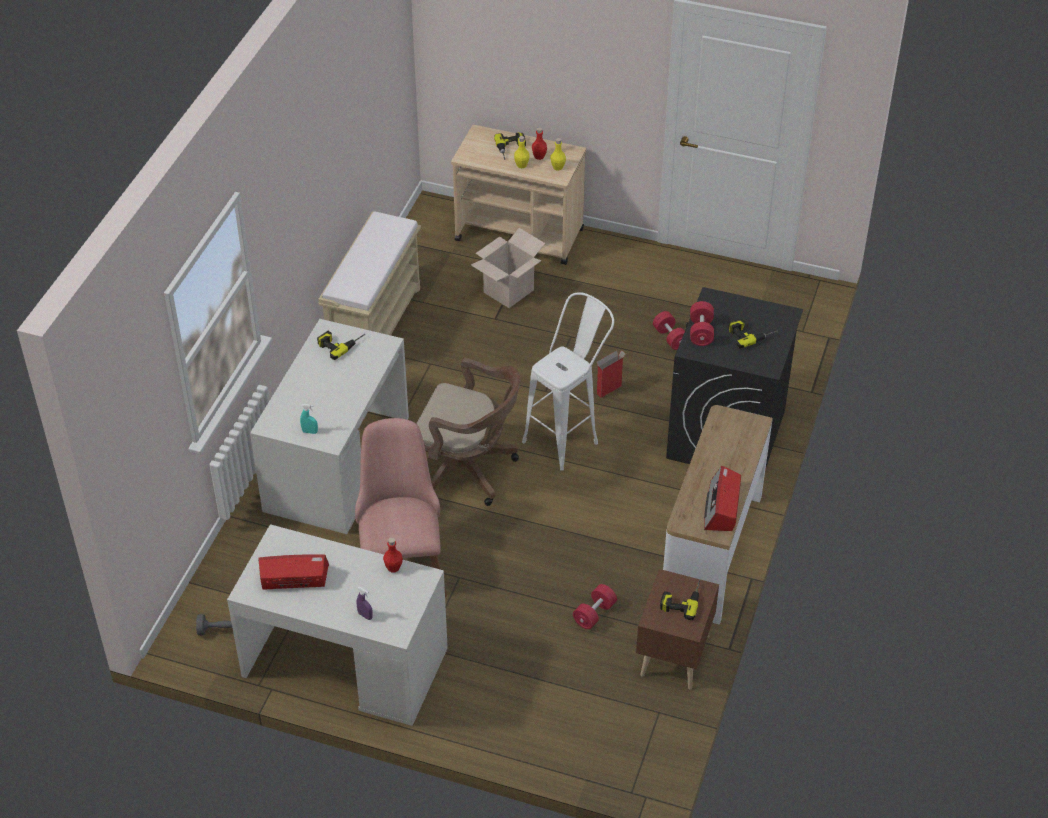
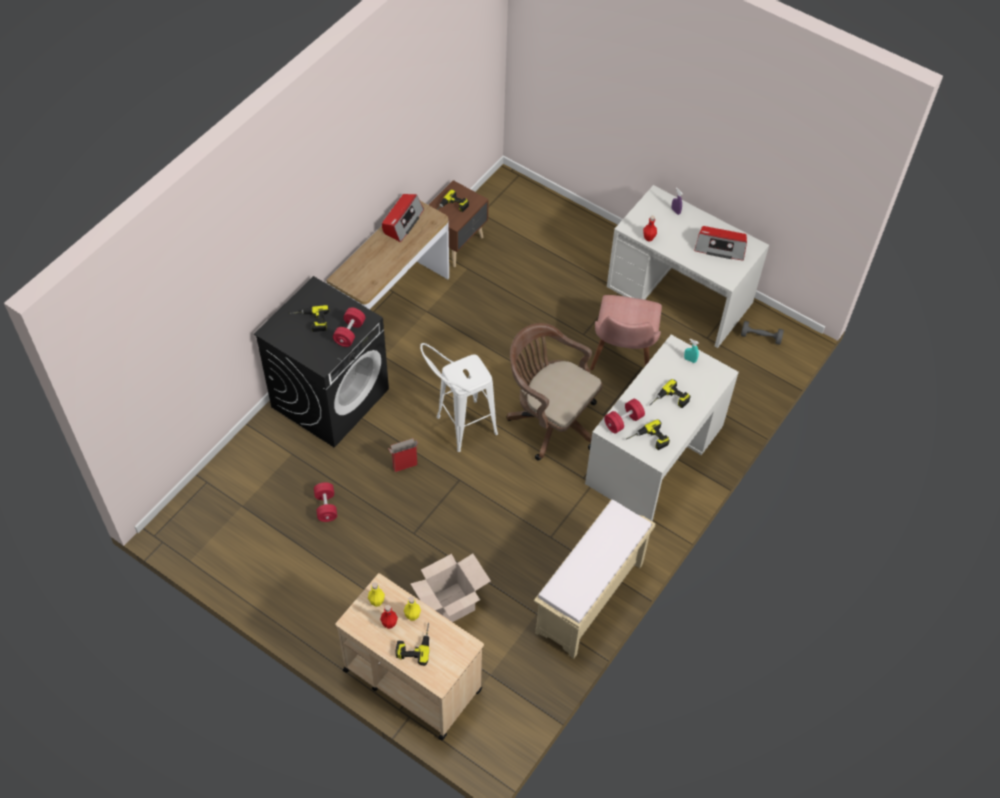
camera: 165 degrees left, 10 degrees up
(325, 384) = (669, 401): none -> power drill
(594, 614) = (496, 284): red dumbbell -> red dumbbell (623, 421)

